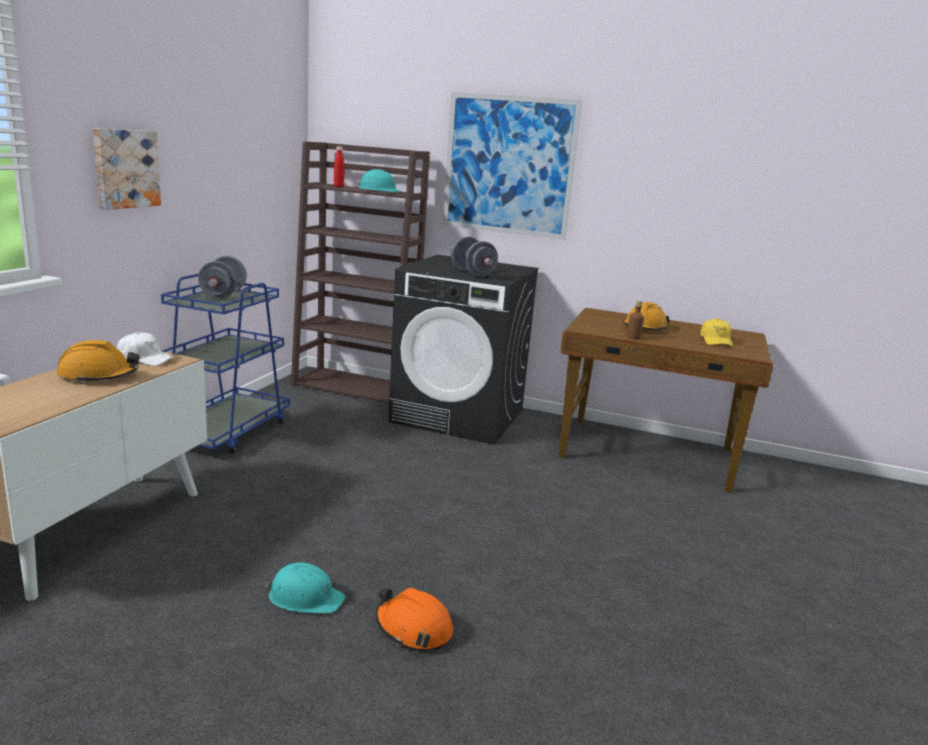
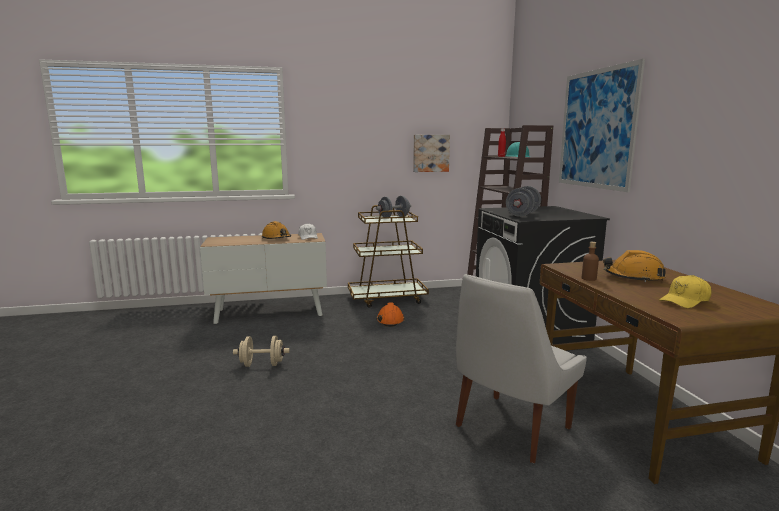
camera: 60 degrees right, 5 degrees down
(125, 168) = (343, 145): picture -> picture (430, 153)
(227, 432) = (387, 299): blue cart -> brown cart
(305, 597) = (262, 364): turquoise hard hat -> beige dumbbell
(413, 629) = (260, 398): orange hard hat -> orange hard hat (390, 320)
(624, 506) = (510, 428): none -> white chair

